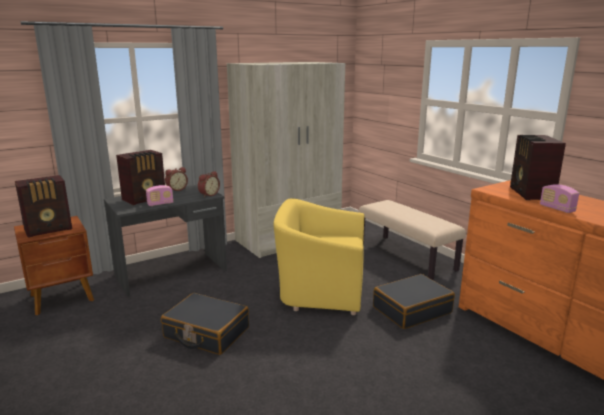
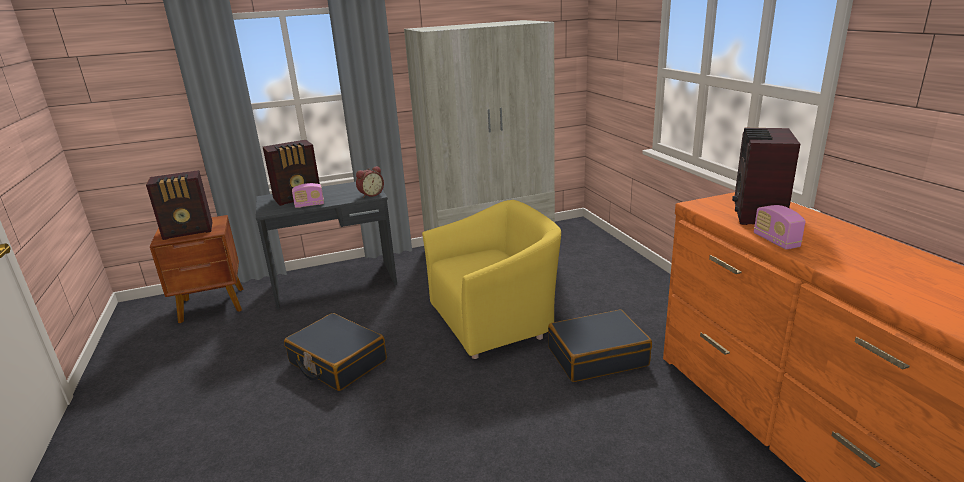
camera: 15 degrees right, 5 degrees up
(176, 189) = (340, 186): alarm clock -> none
(321, 290) = (494, 319): yellow armchair -> yellow armchair turned 135 degrees clockwise
(406, 257) = (627, 281): beige bench -> none

